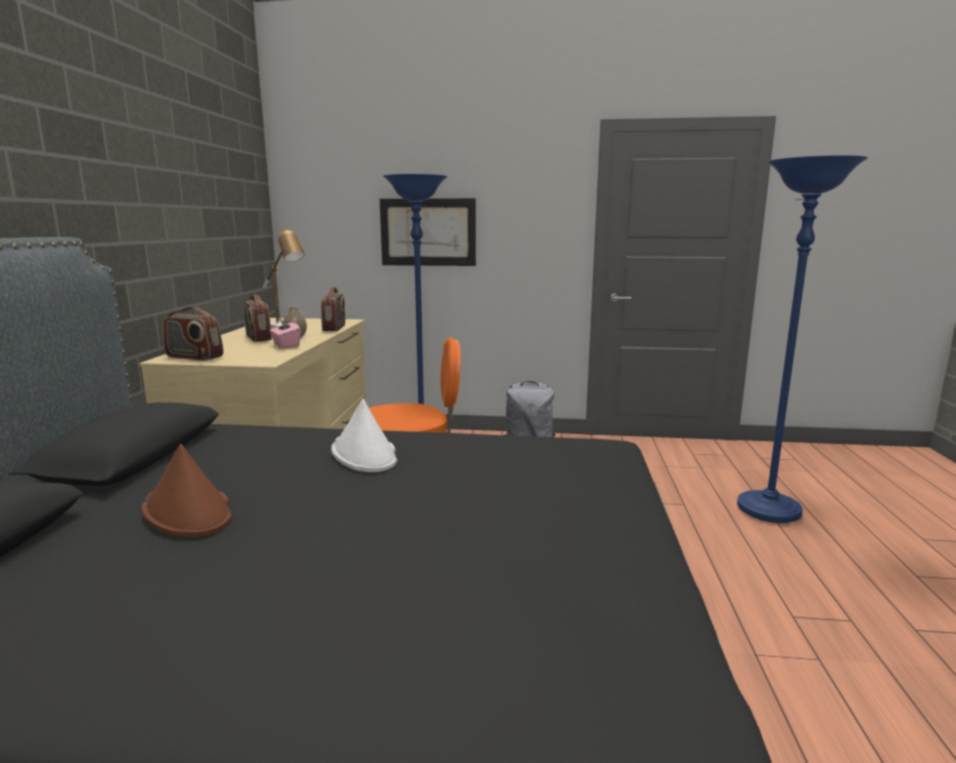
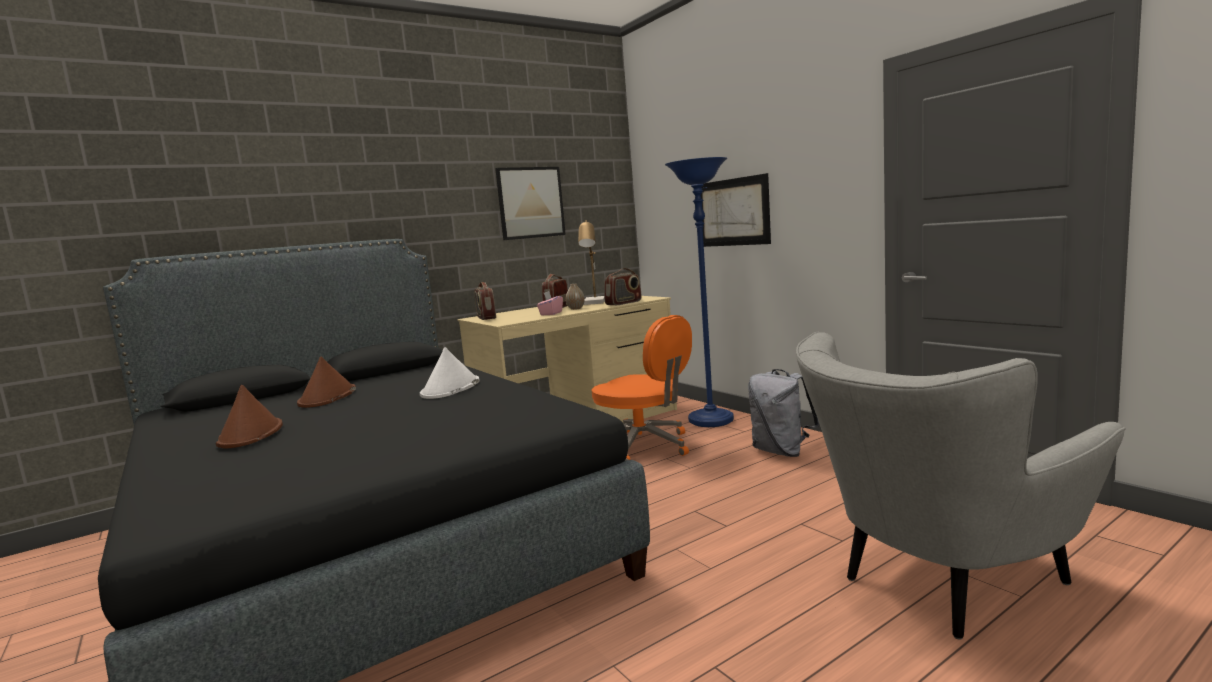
camera: 50 degrees right, 5 degrees down
(194, 197) = (530, 203): none -> picture
(278, 599) = (251, 435): none -> brown hat
(768, 510) = (940, 584): blue floor lamp -> grey armchair

